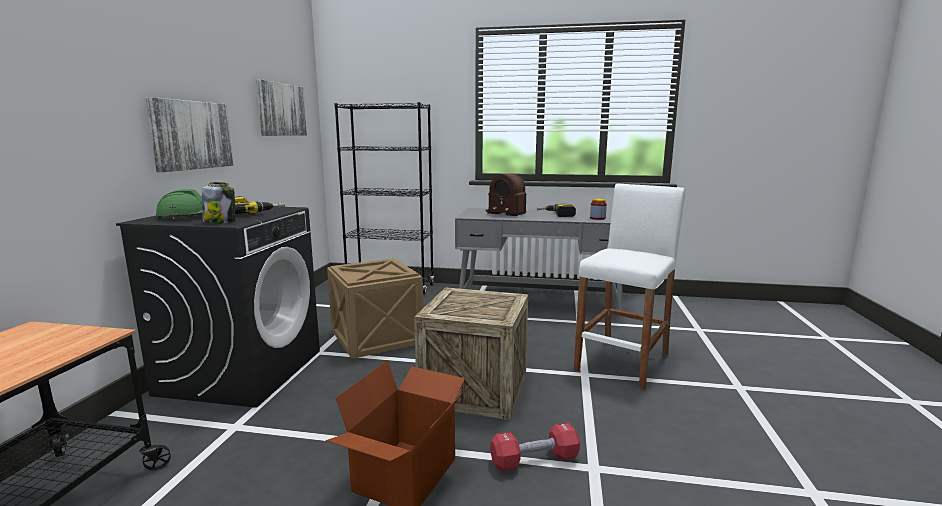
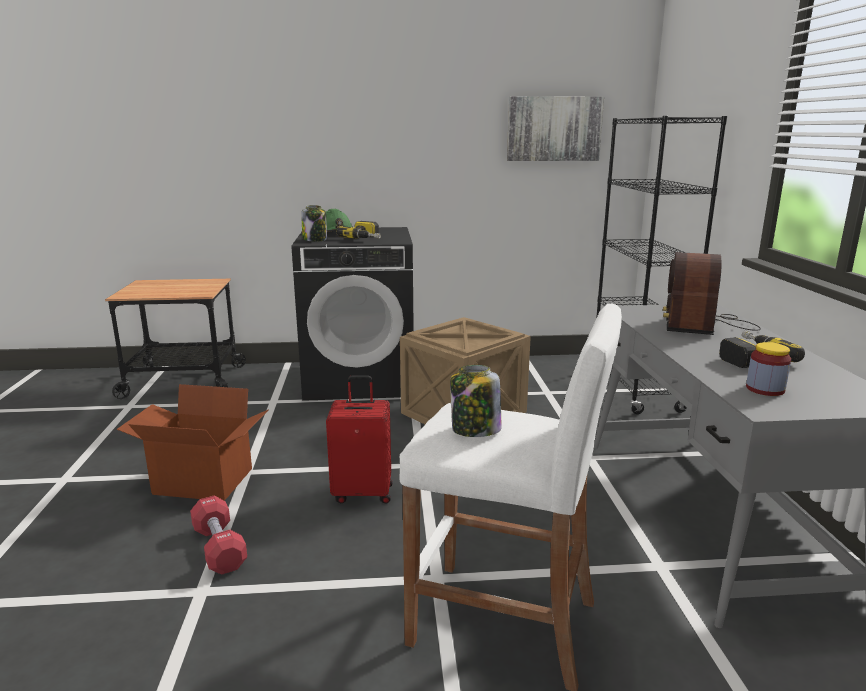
camera: 75 degrees right, 5 degrees up
(191, 135) = (398, 160): picture -> none
(474, 389) = (363, 493): crate -> red suitcase
(630, 256) = (475, 430): none -> jar

